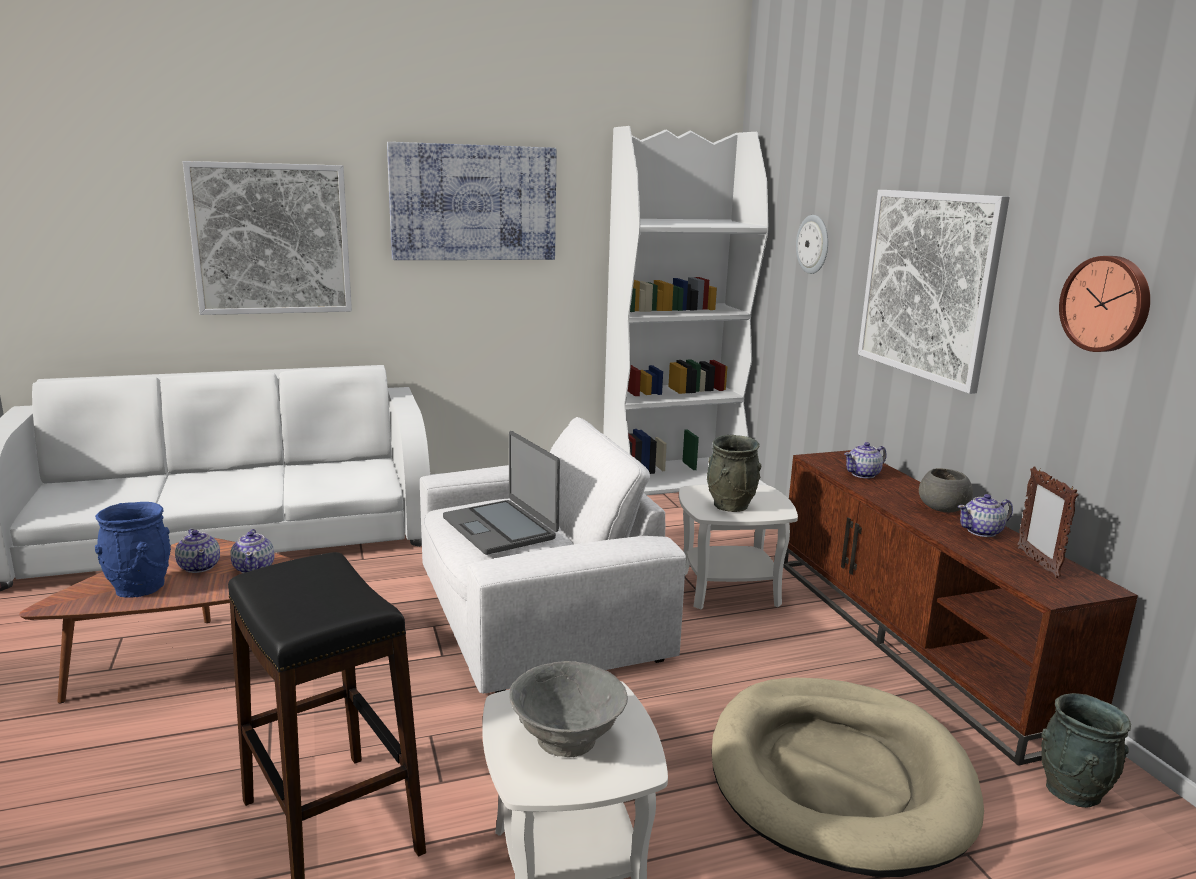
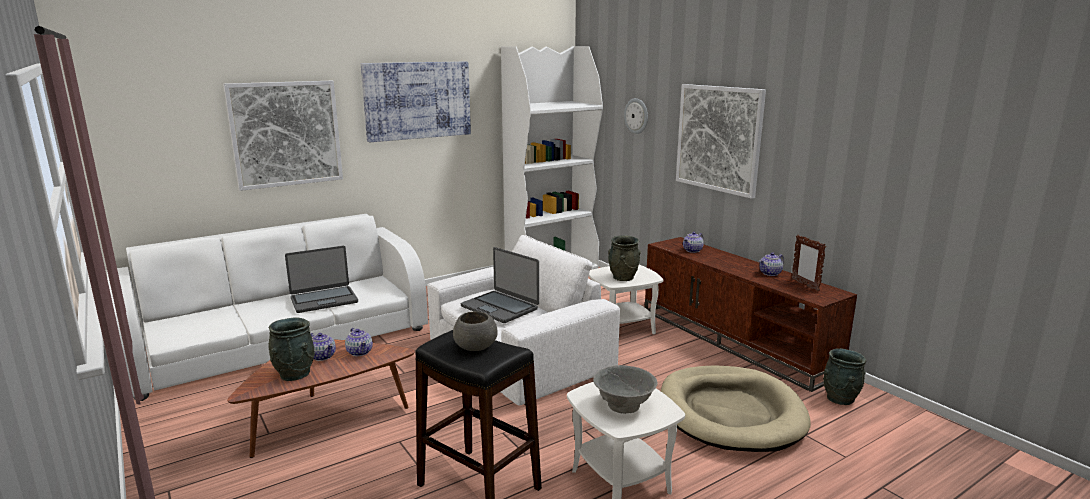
camera: 15 degrees left, 0 degrees up
(139, 588) = (295, 374): blue vase -> grey vase
(283, 483) = (324, 300): none -> laptop
(942, 509) = (744, 264): grey bowl -> grey bowl (475, 347)
(1107, 304) = (826, 146): wall clock -> none

